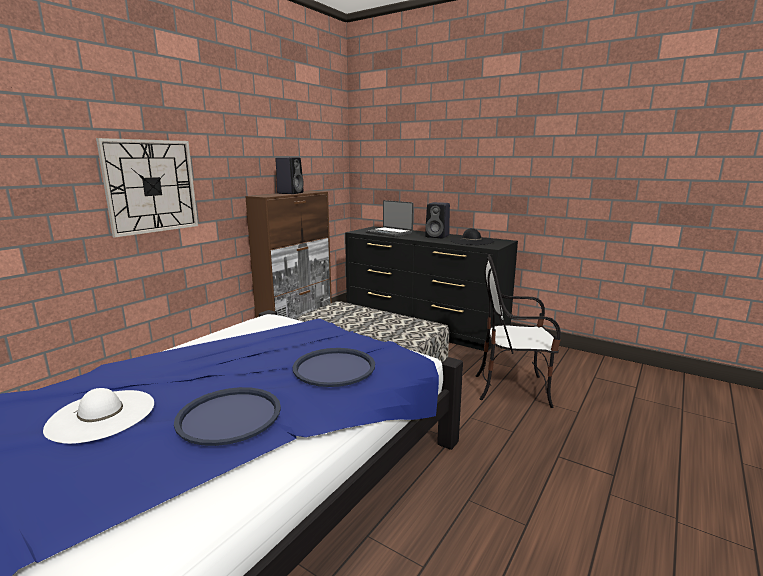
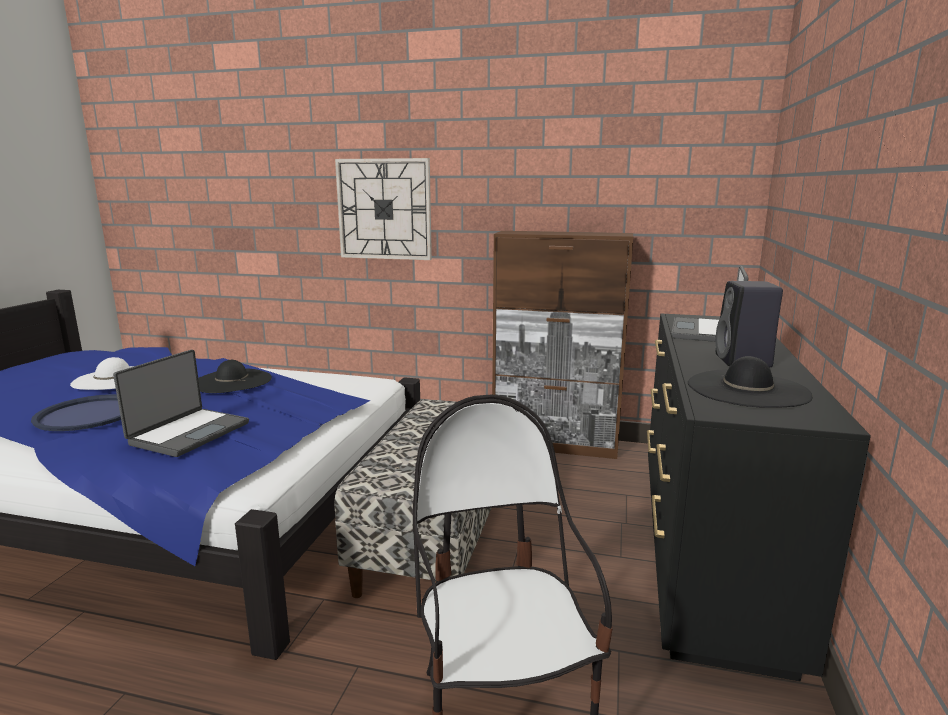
camera: 70 degrees right, 0 degrees up
(214, 355) = (232, 381): none -> black hat
(290, 193) = (567, 233): black speaker -> none
(334, 368) = (188, 433): blue tray -> laptop

